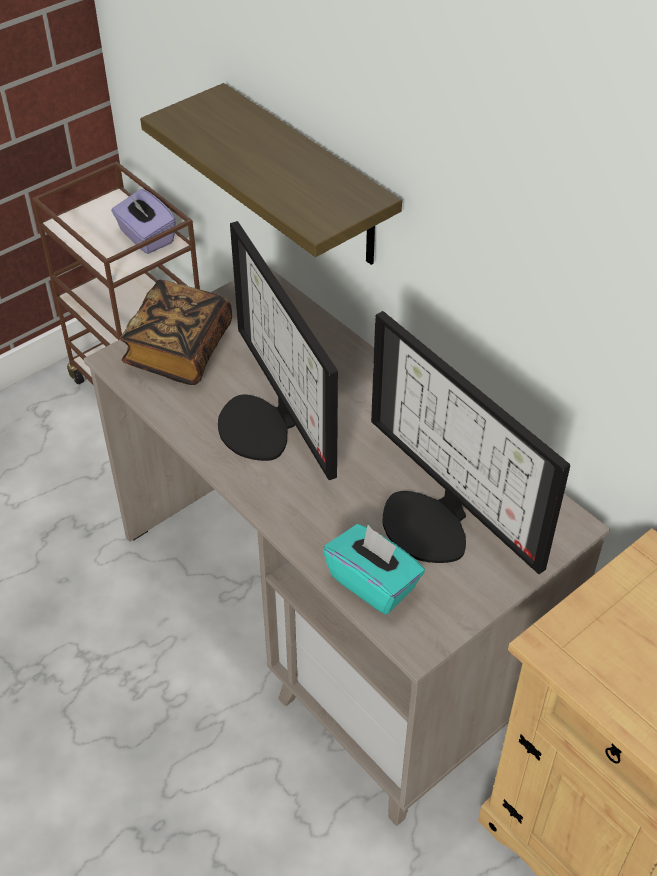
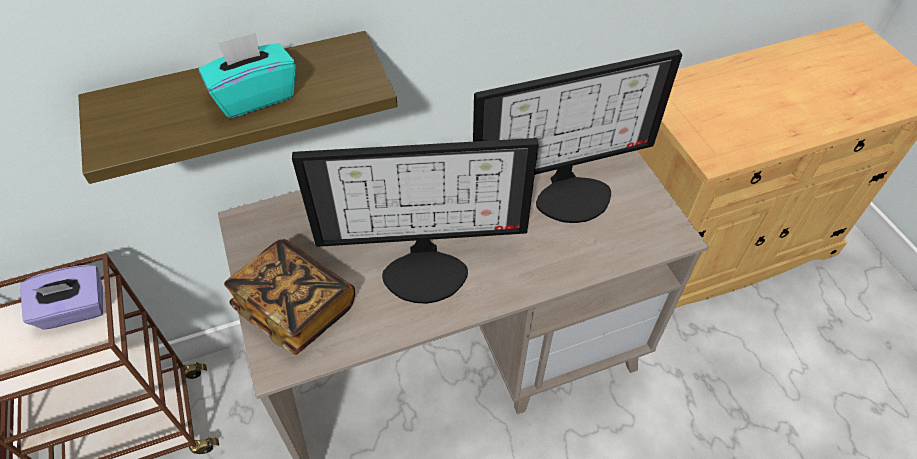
camera: 70 degrees left, 5 degrees up
(373, 583) = (617, 244): turquoise tissue box -> turquoise tissue box (255, 96)

